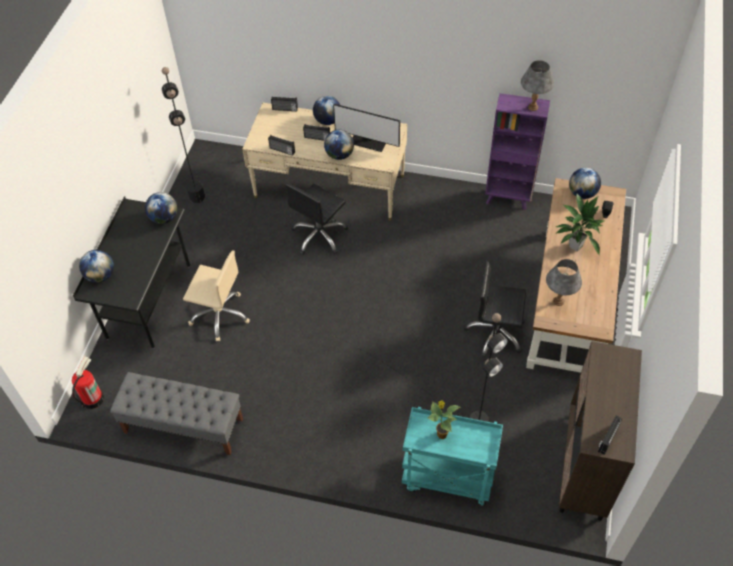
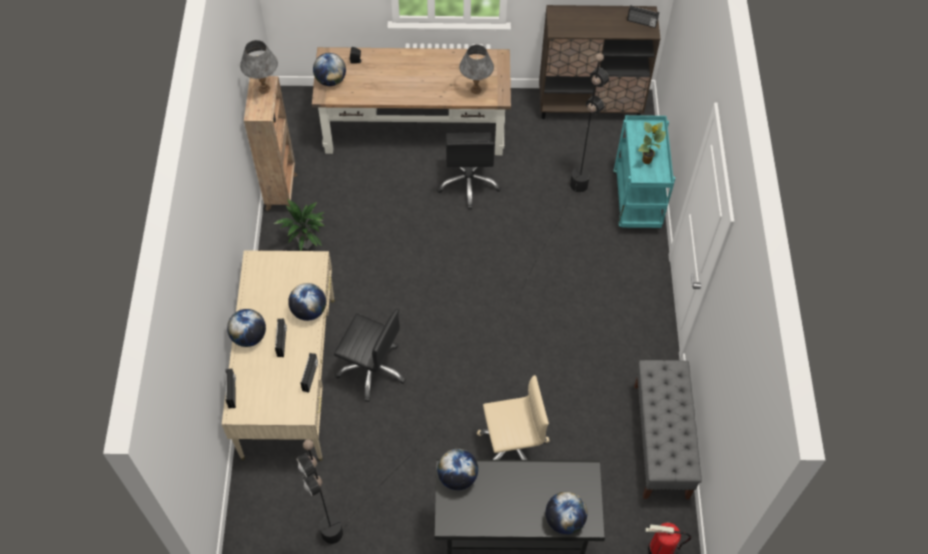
camera: 105 degrees left, 5 degrees up
(220, 315) = (512, 446): beige office chair -> beige office chair turned 75 degrees clockwise
(368, 142) = (282, 284): monitor -> none
(508, 198) = (282, 191): purple bookcase -> brown bookcase
(575, 246) = (404, 82): potted plant -> potted plant (306, 244)

